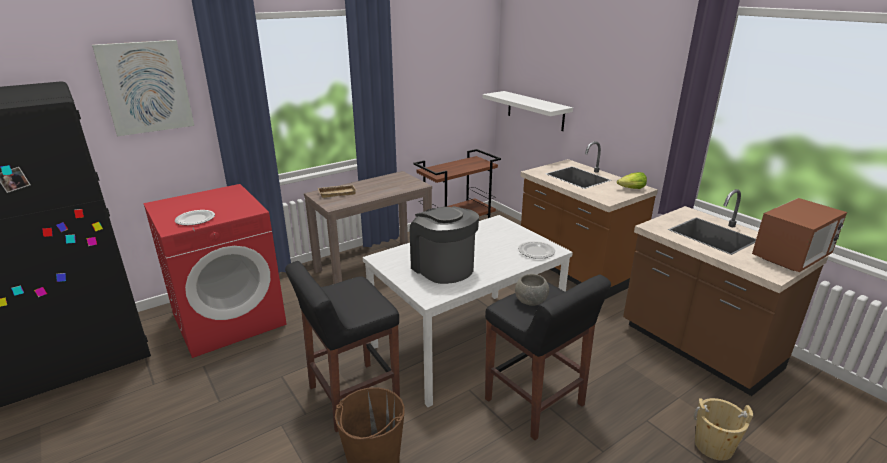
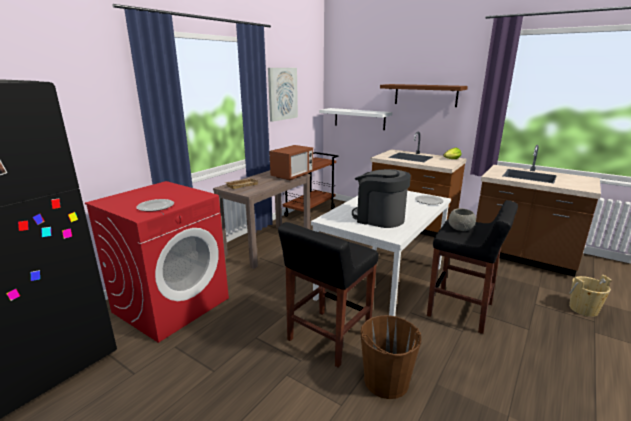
camera: 20 degrees left, 5 degrees down
(146, 87) = (79, 91): picture -> picture (282, 94)
(613, 89) = (425, 95): none -> brown shelf
(791, 257) = (584, 180): microwave -> microwave (292, 176)

